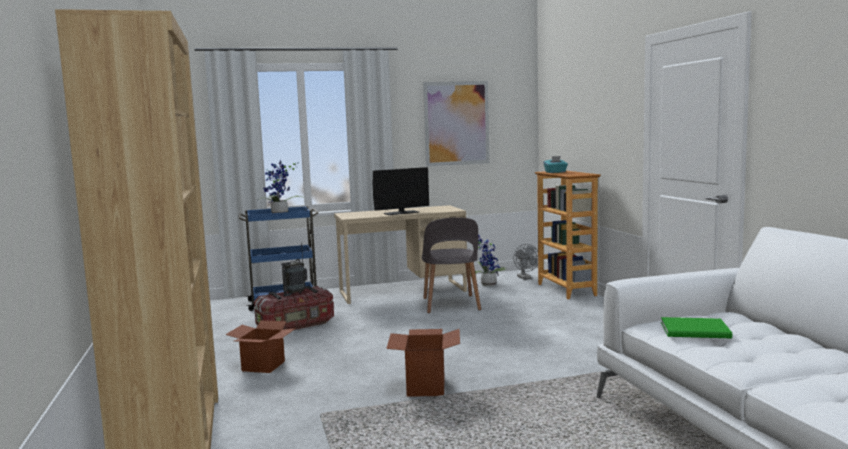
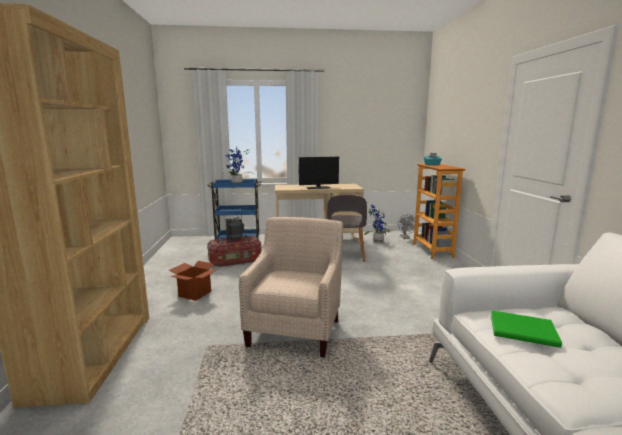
camera: 10 degrees right, 5 degrees up
(426, 386) = (296, 329): cardboard box -> beige armchair
(456, 123) = (365, 126): picture -> none

